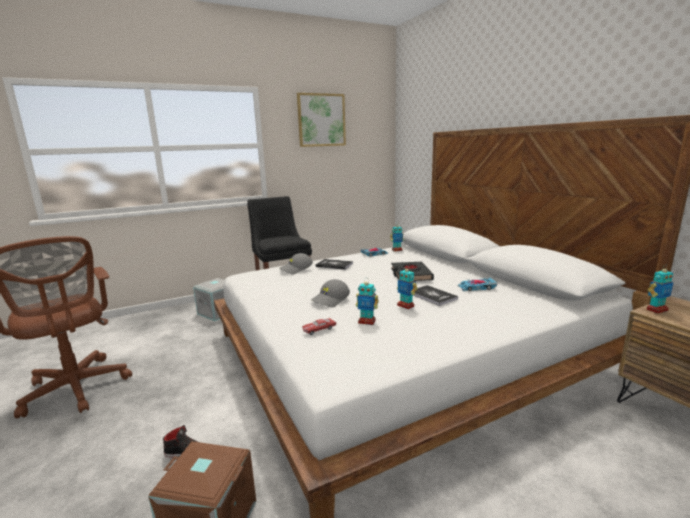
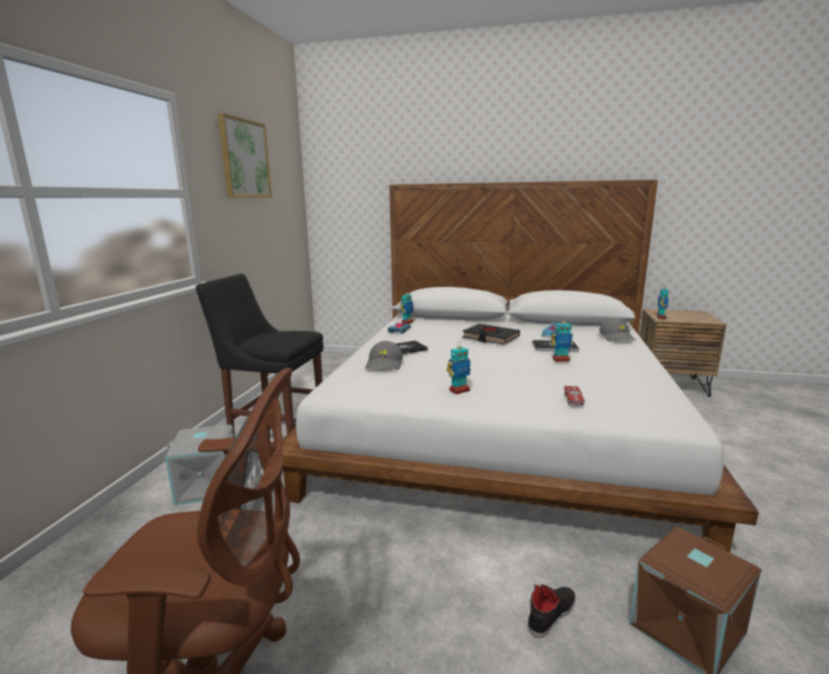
camera: 50 degrees left, 0 degrees up
(330, 300) = (502, 377): grey cap -> grey cap (617, 338)
(367, 321) = (576, 380): toy robot -> toy robot (459, 390)

